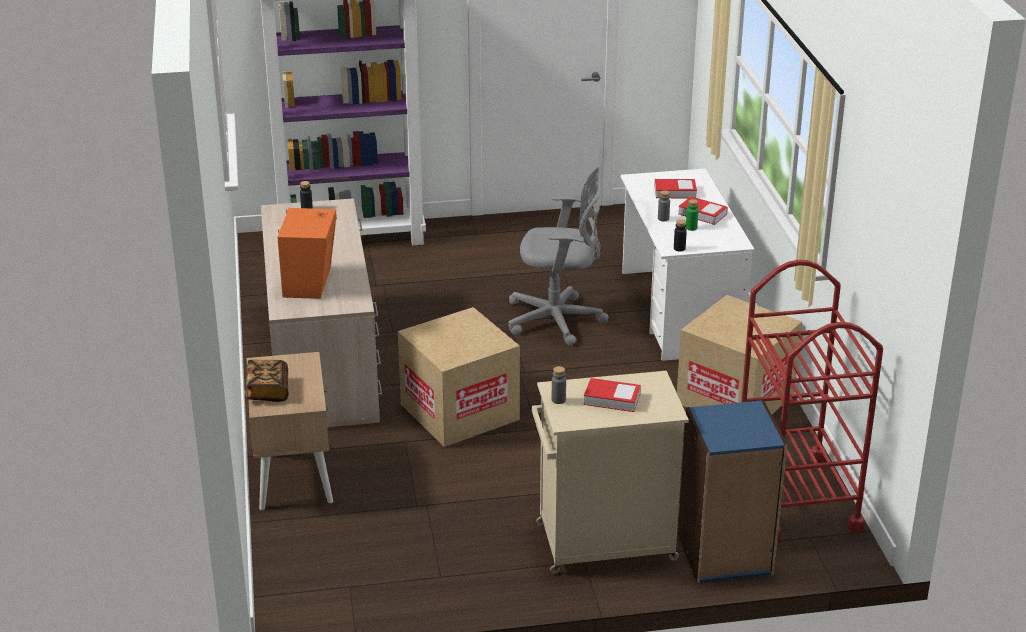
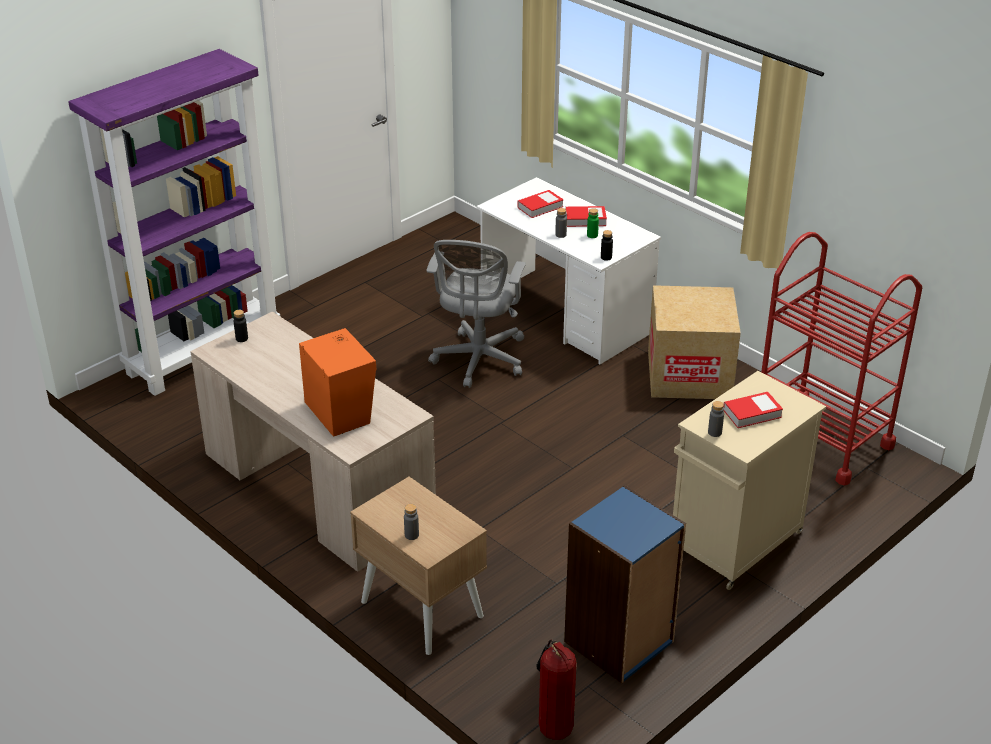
camera: 35 degrees left, 5 degrees up
(268, 391) = (411, 535): book -> grey bottle
(287, 601) = (553, 727): none -> fire extinguisher
(459, 412) = (493, 480): cardboard box -> none
(559, 320) = (478, 361): grey office chair -> grey office chair turned 135 degrees clockwise
(725, 555) = (828, 511): blue bookcase -> blue bookcase (619, 642)

